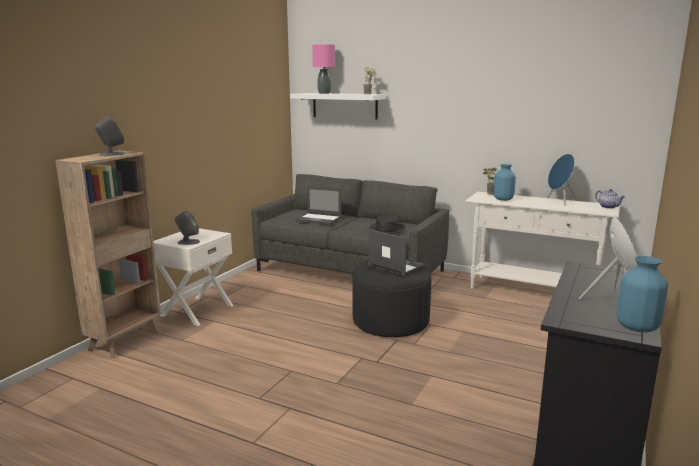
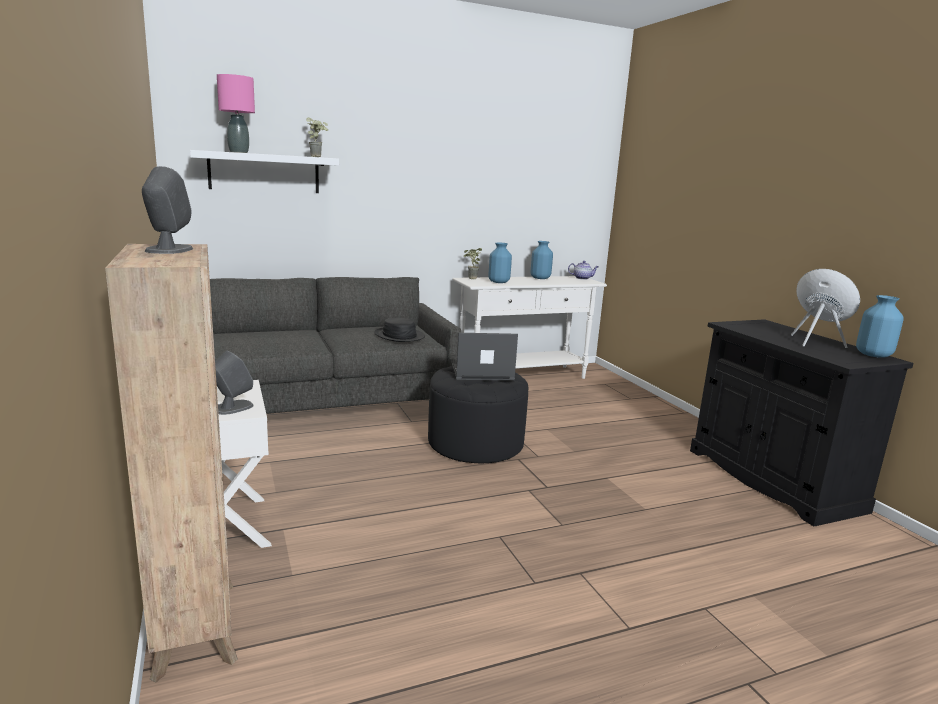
camera: 50 degrees left, 0 degrees up
(319, 219) = (291, 340): laptop -> none
(559, 201) = (540, 278): blue speaker -> blue vase

